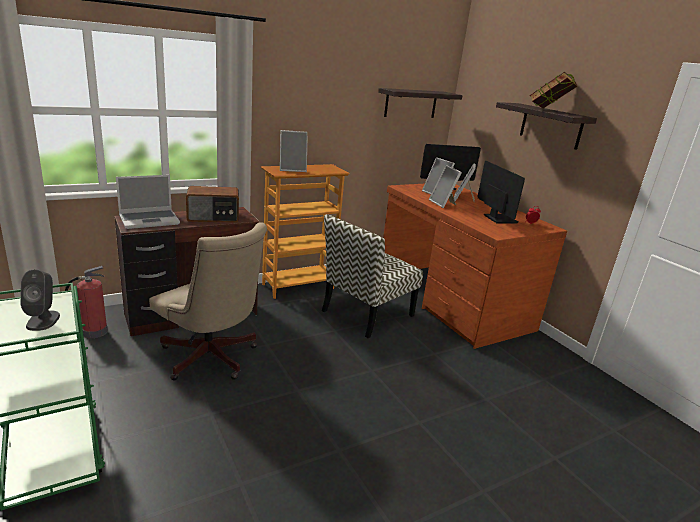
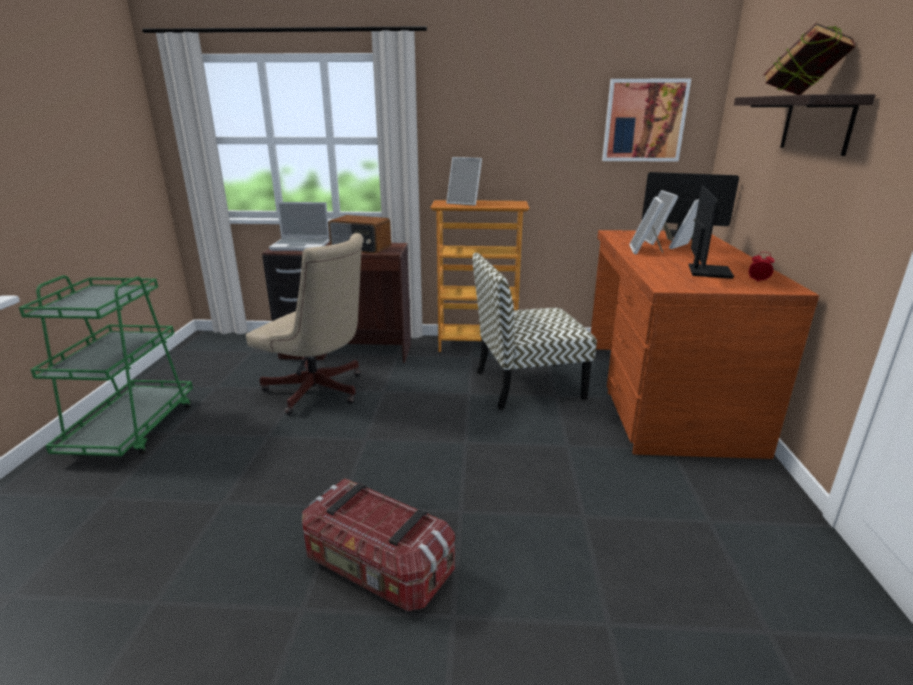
camera: 35 degrees right, 0 degrees up
(43, 320) = (103, 301): grey speaker -> none
(93, 332) = (256, 350): fire extinguisher -> none
(211, 360) = (319, 392): beige office chair -> beige office chair turned 45 degrees counterclockwise
(411, 103) = (644, 121): shelf -> picture
(411, 482) = (377, 568): none -> storage box

